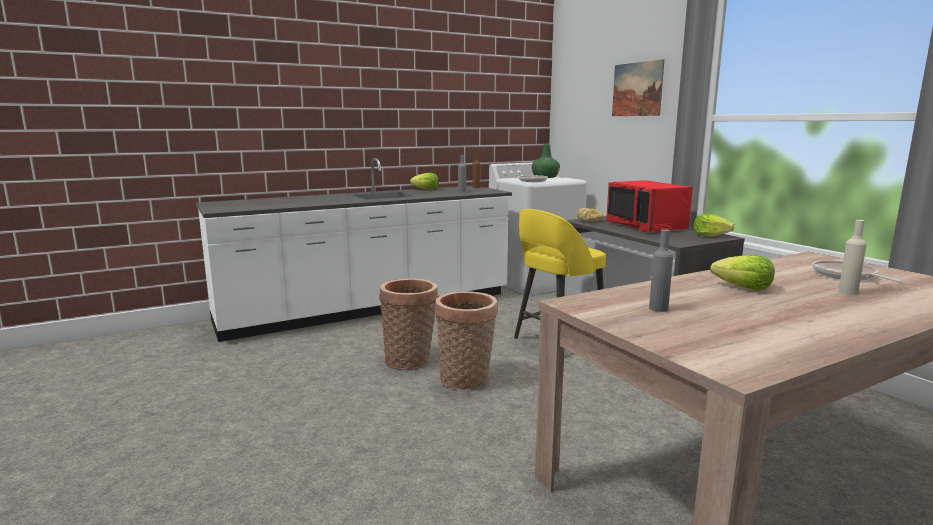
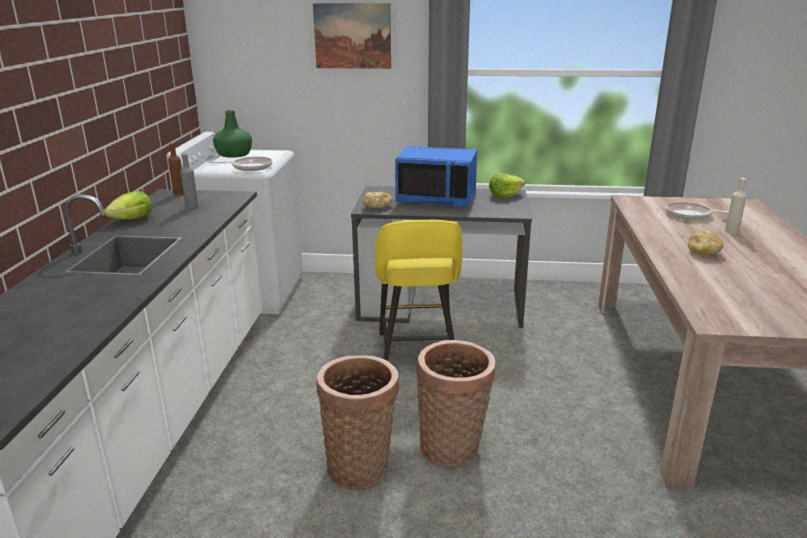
camera: 55 degrees left, 10 degrees up
(647, 226) = (437, 198): red microwave -> blue microwave
(658, 308) = (746, 298): grey bottle -> none
(743, 288) = (703, 252): lettuce -> bread

